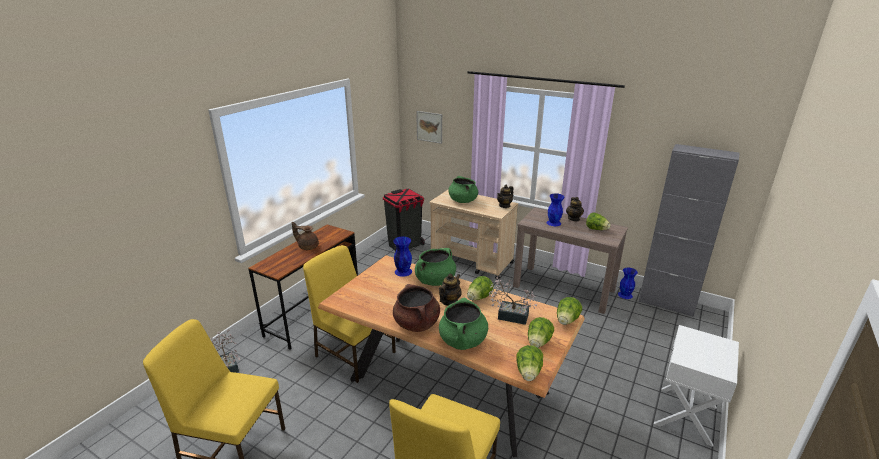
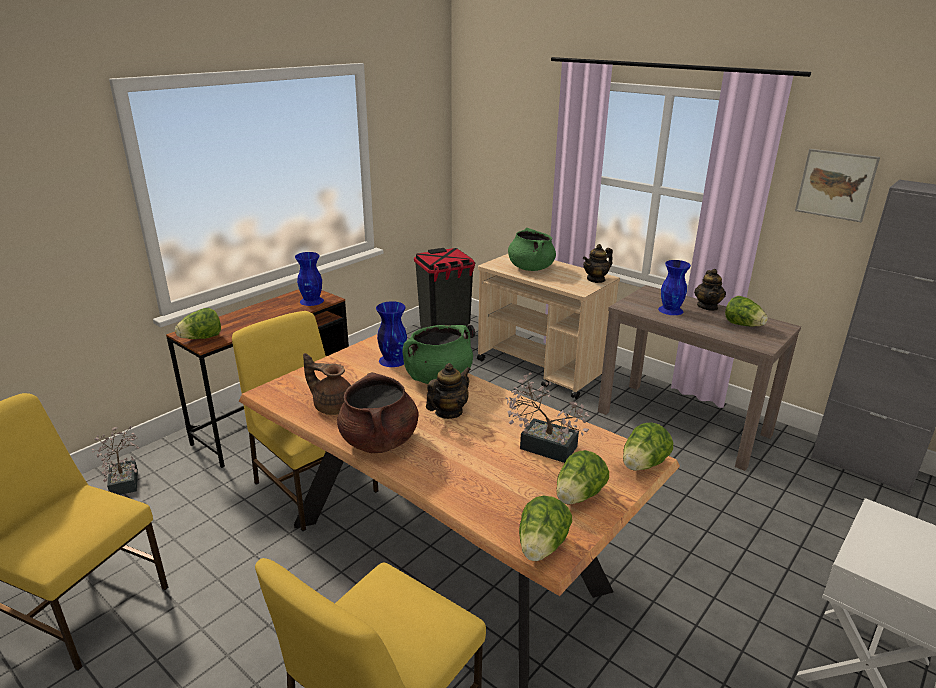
camera: 10 degrees right, 0 degrees up
(307, 246) = (266, 313): brown teapot -> brown teapot (333, 406)
(429, 127) = (494, 152): picture -> picture (835, 185)
(463, 341) = (445, 477): green cooking pot -> none
(479, 298) = (501, 411): lettuce -> lettuce (202, 338)
(625, 295) = (789, 444): blue vase -> blue vase (312, 301)

